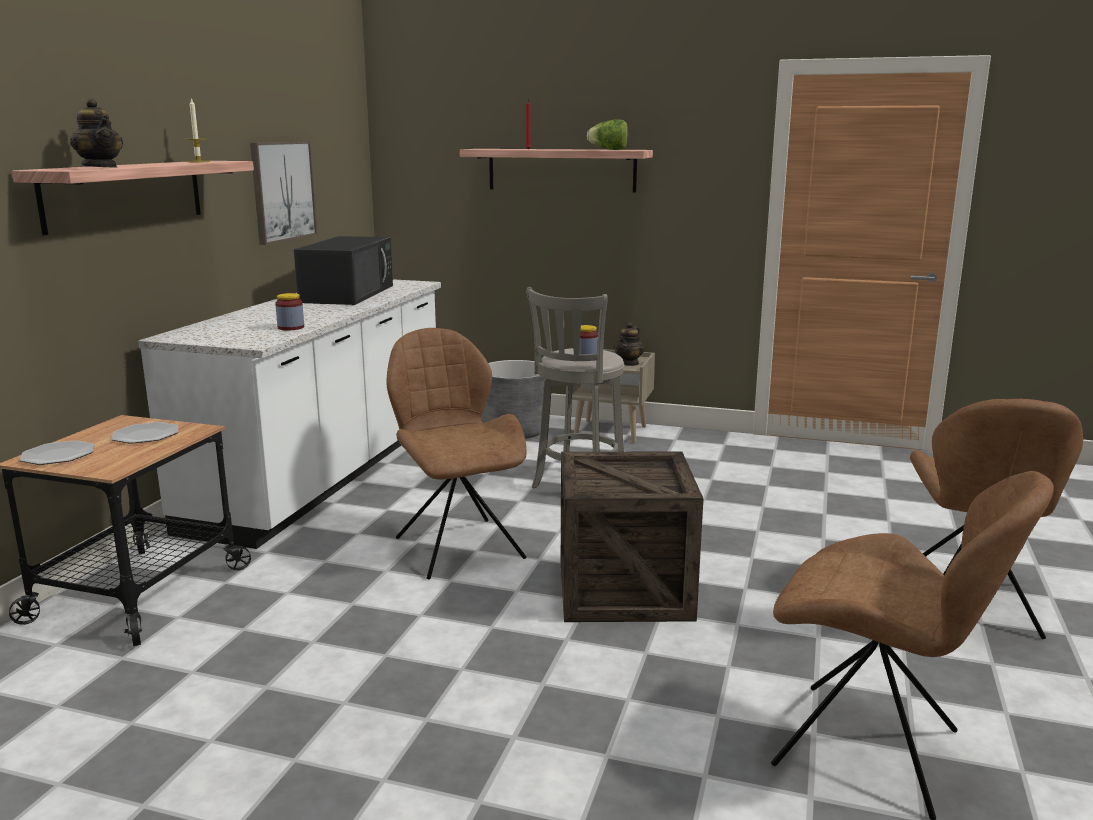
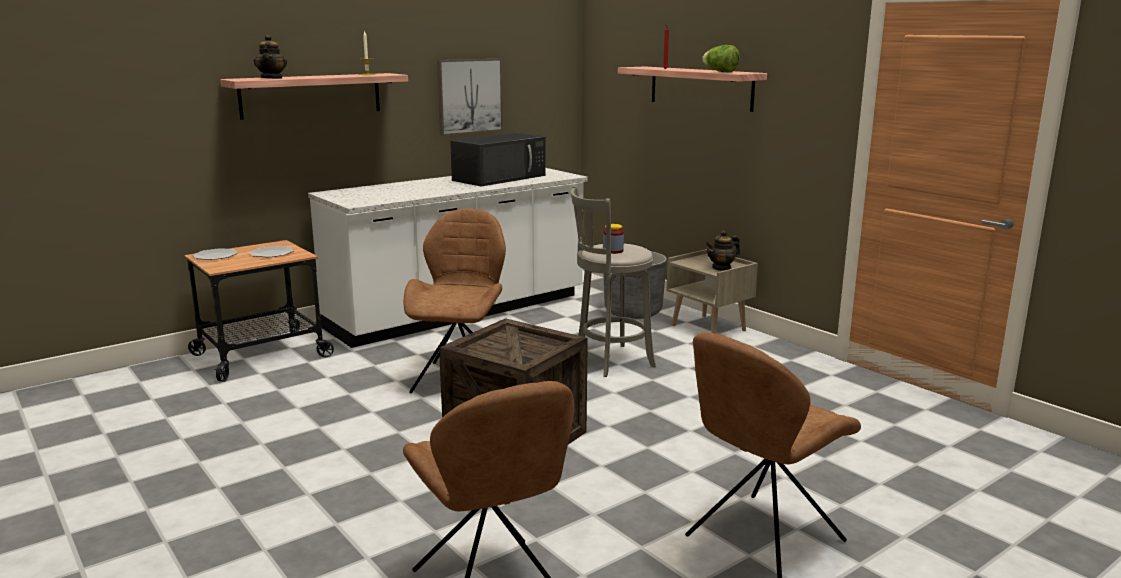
camera: 35 degrees right, 0 degrees up
(291, 327) = (401, 196): jar -> none

